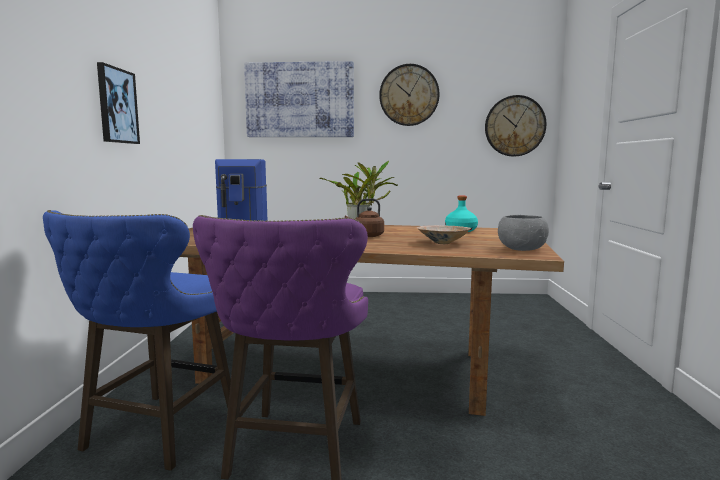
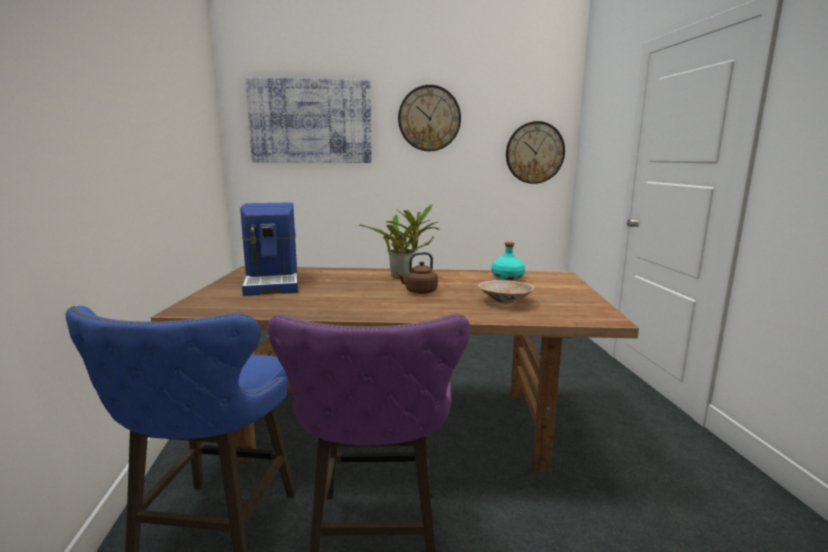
camera: 10 degrees left, 5 degrees up
(117, 106) = (122, 150): picture -> none
(522, 249) = (588, 309): grey bowl -> none

